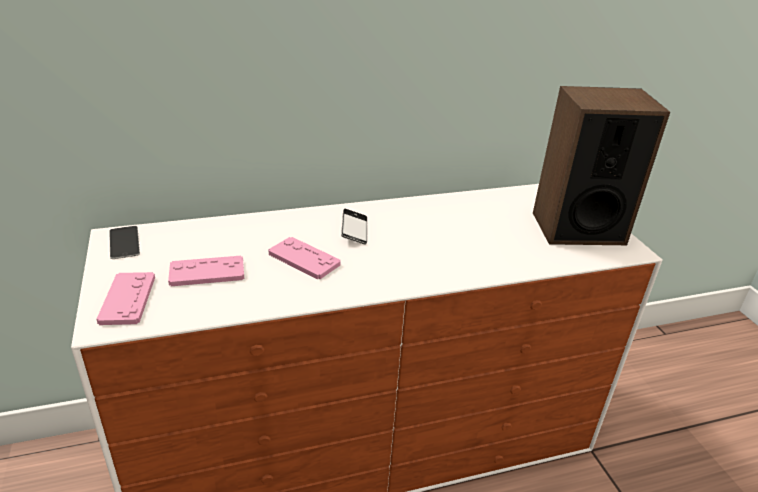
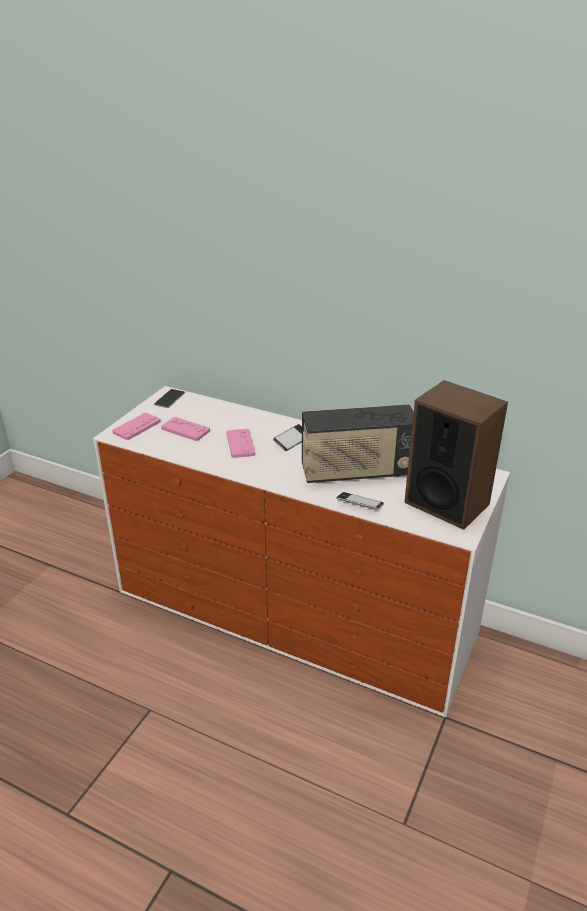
camera: 45 degrees right, 0 degrees up
(465, 235) = (357, 472): none -> radio
(519, 265) = (359, 504): none -> phone

